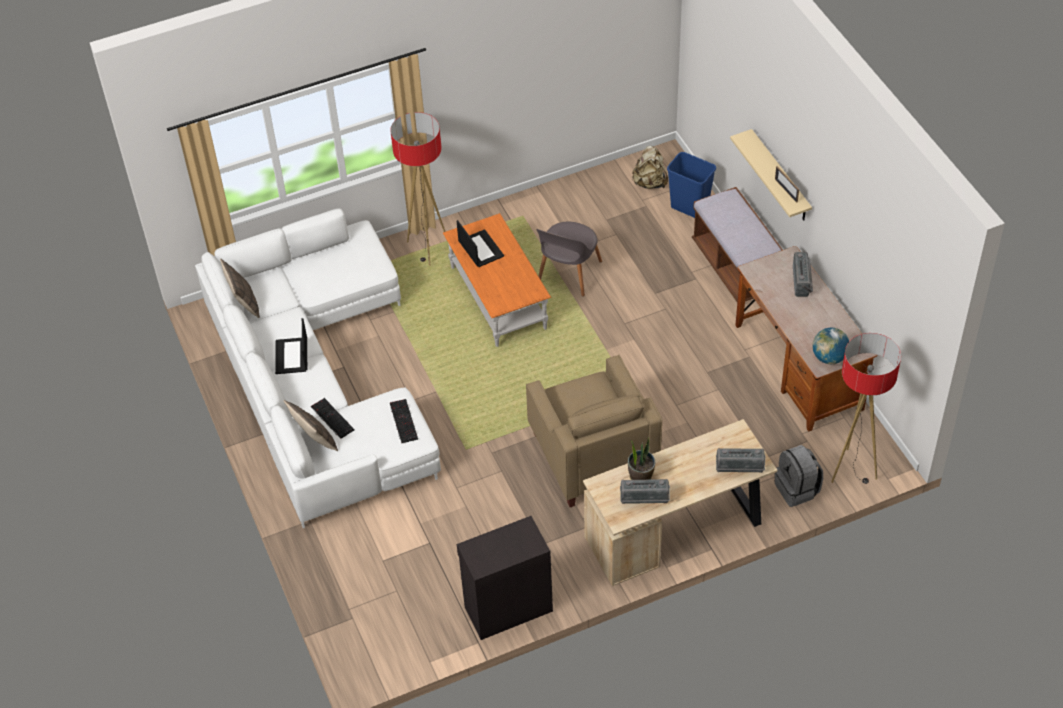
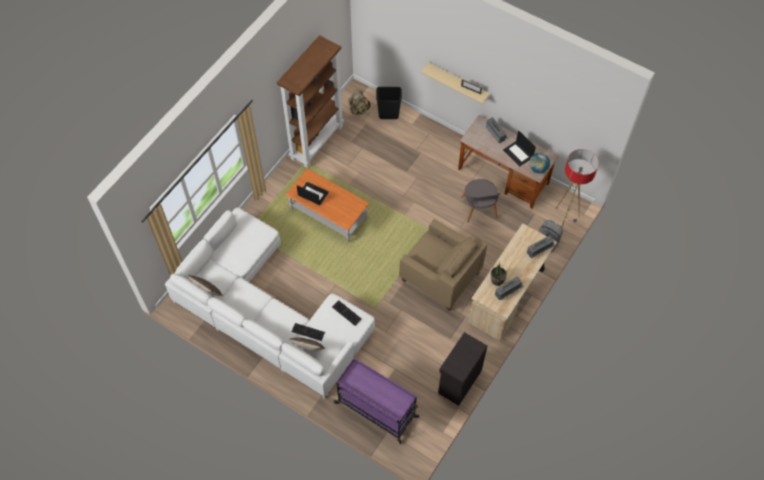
camera: 35 degrees left, 10 degrees up
(292, 356) = (258, 308): laptop -> laptop (518, 153)
(362, 583) = (377, 410): none -> purple cart
(428, 249) = (270, 205): floor lamp -> none
(557, 198) = (316, 141): none -> brown bookcase
(568, 274) = (355, 182): grey chair -> grey chair (479, 209)
(690, 207) = (389, 114): blue trash can -> black trash can
(735, 267) = (435, 137): brown bench -> none

